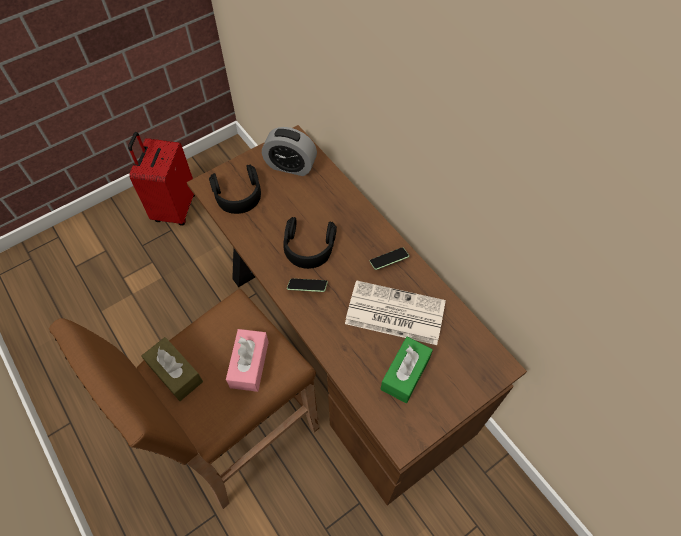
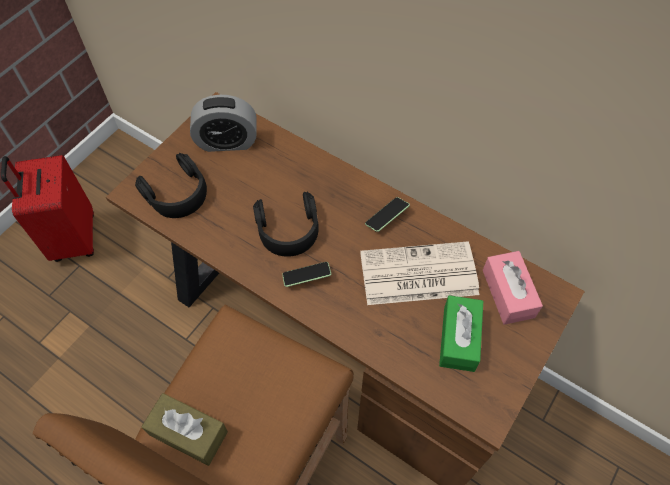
camera: 20 degrees left, 0 degrees up
(249, 364) = (275, 390): pink tissue box -> pink tissue box (508, 293)

